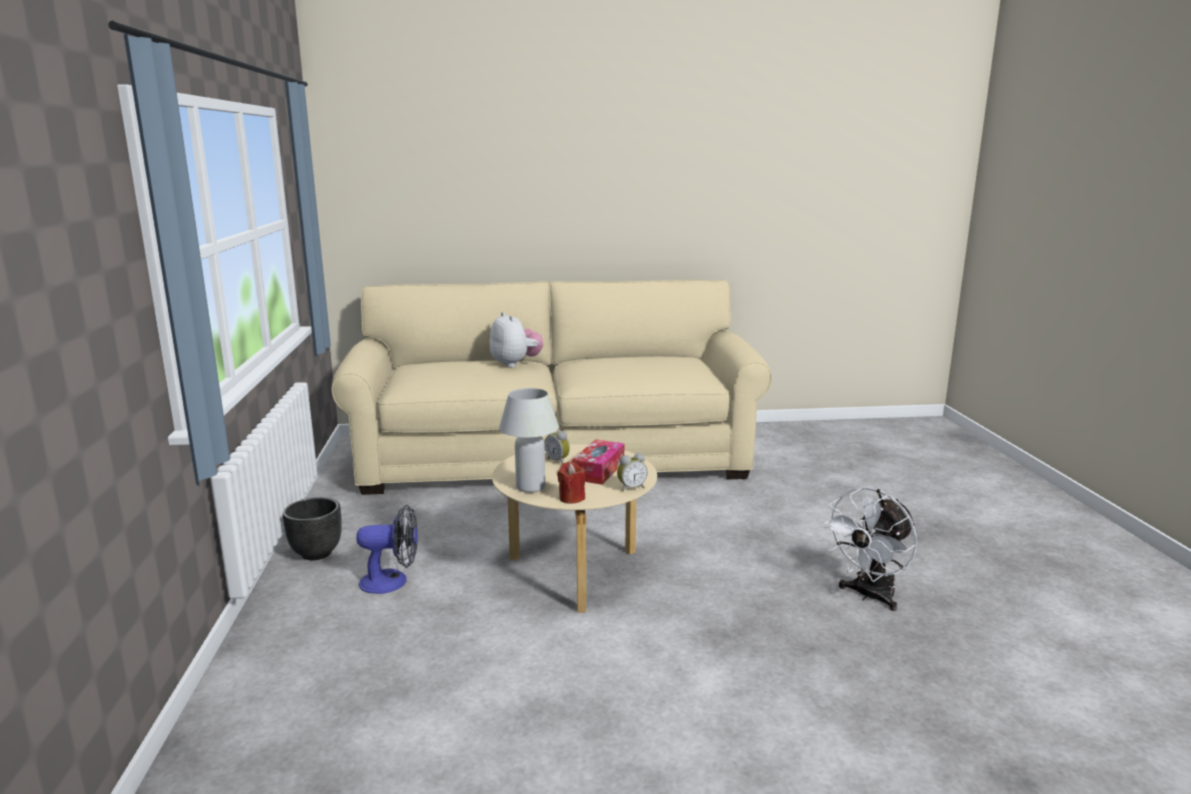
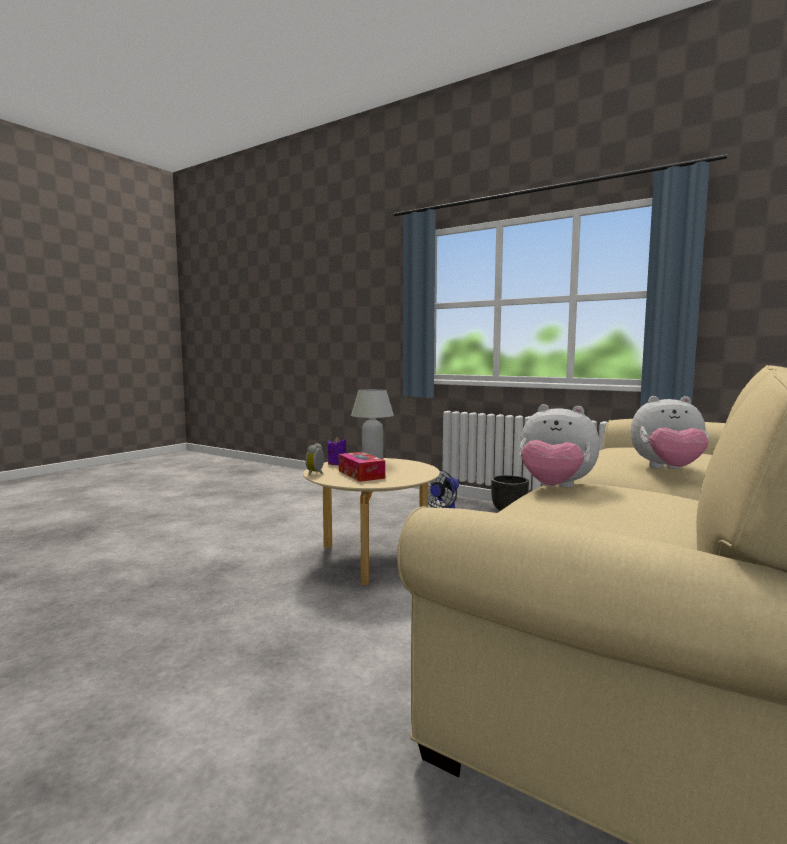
camera: 130 degrees right, 10 degrees down
(558, 461) = (400, 471): alarm clock -> none
(571, 498) = (337, 463): red candle -> purple candle
(609, 378) = (555, 488): none -> plush toy
(869, 596) = (111, 642): white fan -> none

